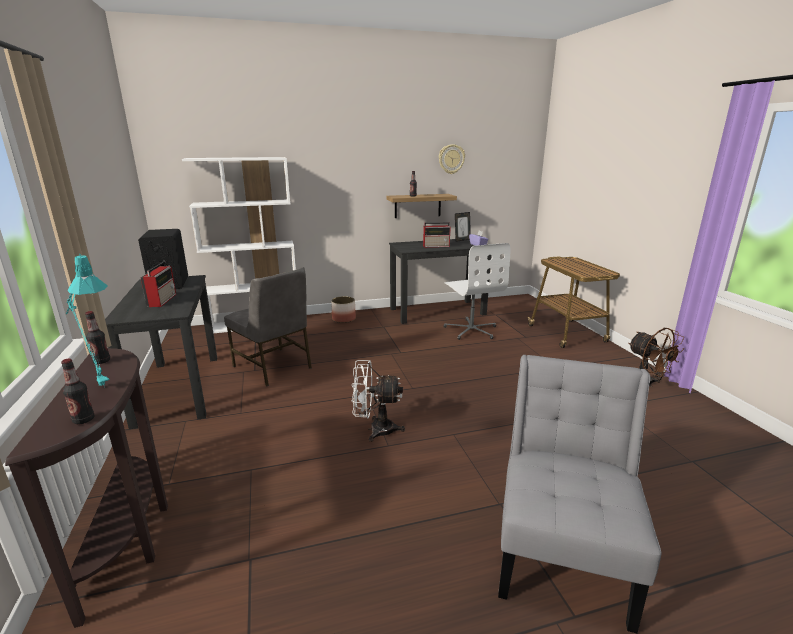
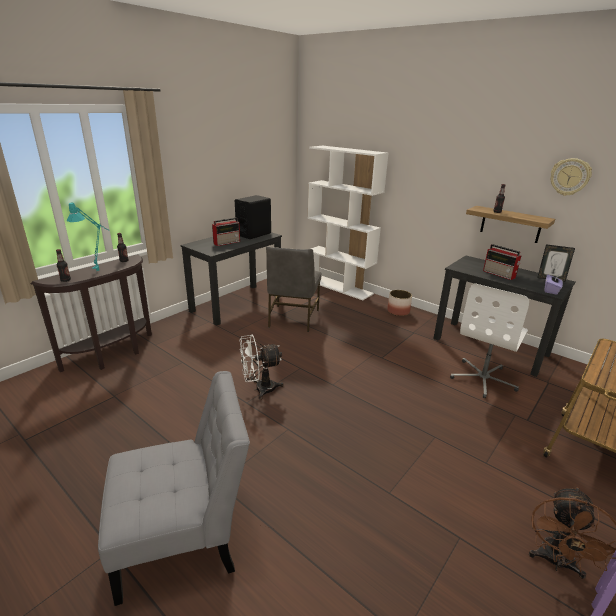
camera: 55 degrees right, 5 degrees up
(375, 429) = (260, 389): white fan -> white fan turned 75 degrees counterclockwise

